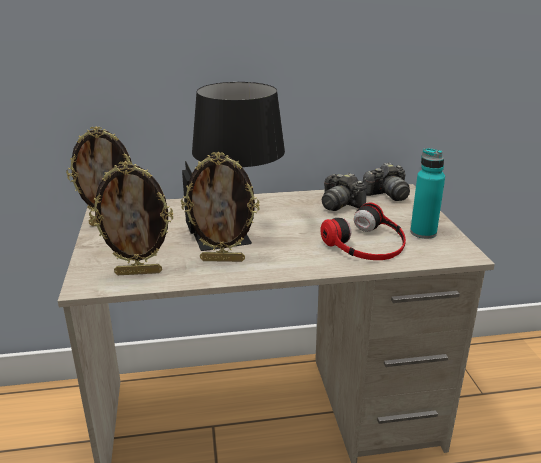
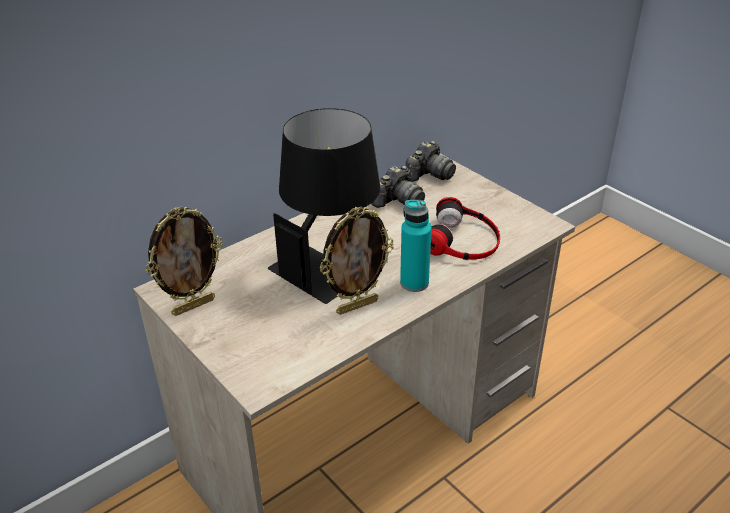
camera: 30 degrees left, 10 degrees up
(139, 272) = (294, 351): picture frame -> none
(340, 204) = (398, 201): camera -> camera turned 60 degrees counterclockwise
(423, 233) = (497, 211): turquoise bottle -> turquoise bottle (414, 283)

